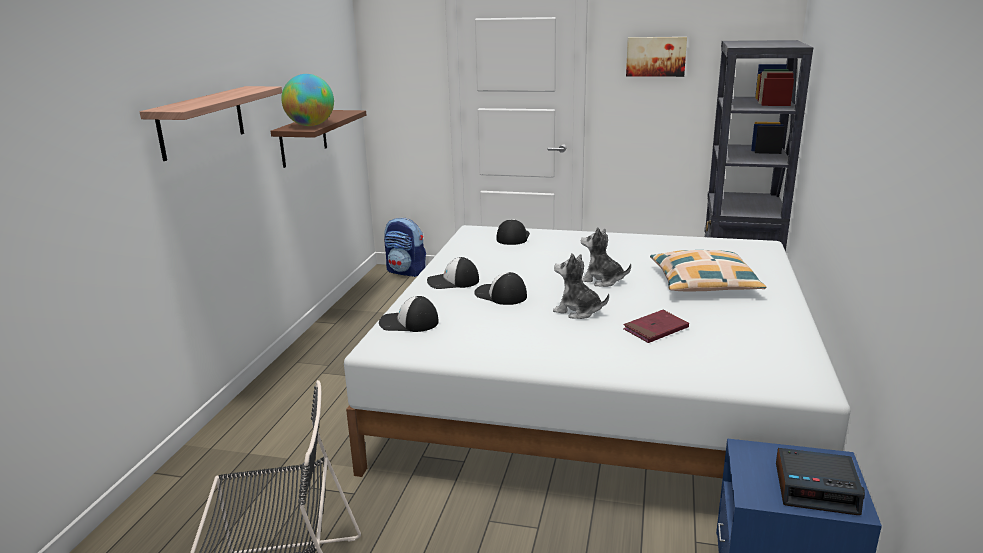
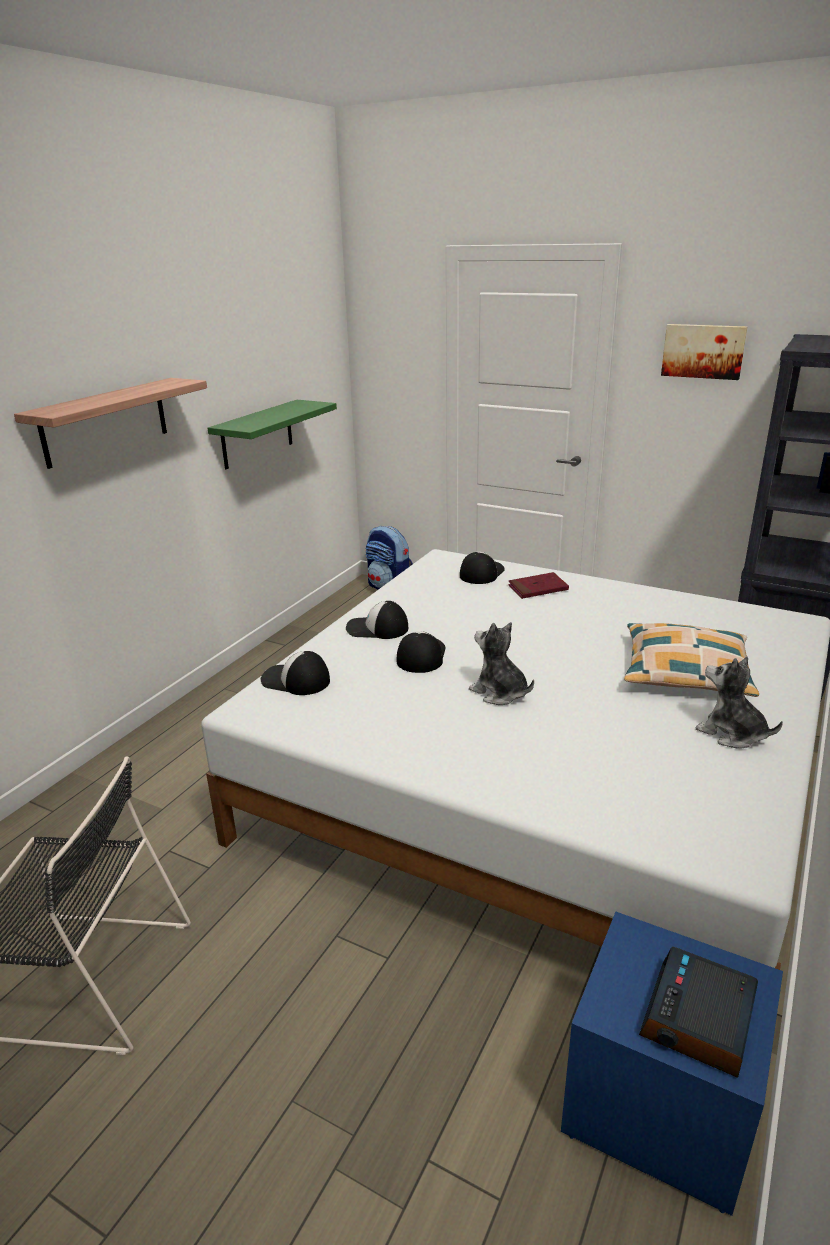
camera: 15 degrees right, 5 degrees up
(303, 138) = (257, 434): brown shelf -> green shelf
(311, 125) = (255, 423): globe -> none
(500, 295) = (420, 656): cap -> cap turned 45 degrees clockwise
(602, 280) = (555, 650): plush toy -> plush toy (731, 733)
(655, 329) = (583, 735): red book -> red book (538, 588)
(816, 488) = (699, 1020): alarm clock -> alarm clock turned 90 degrees clockwise

